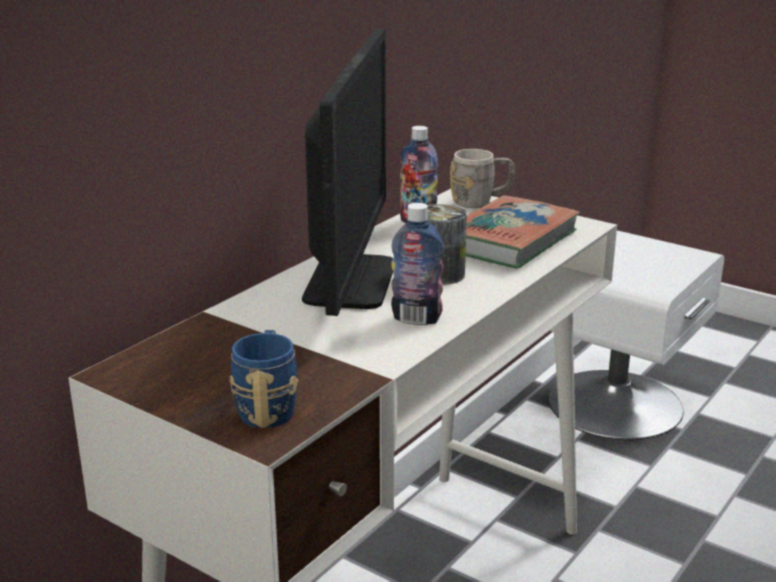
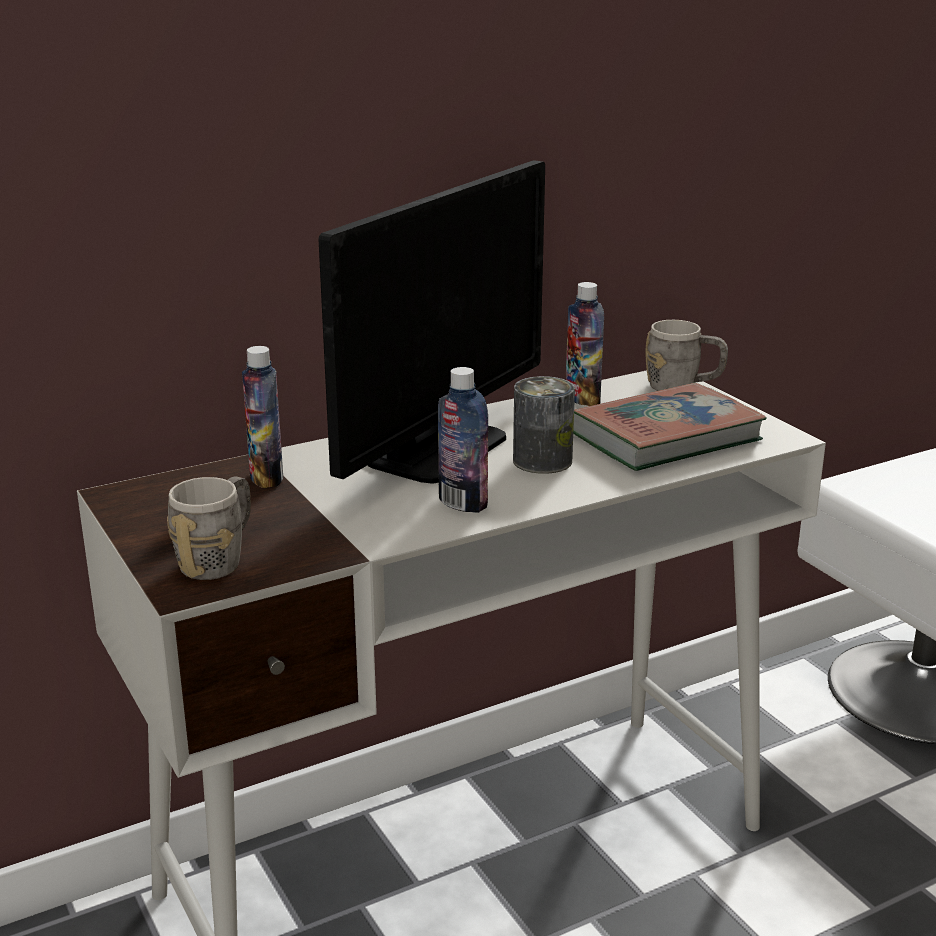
camera: 25 degrees right, 0 degrees up
(233, 331) = (266, 477): none -> bottle
(268, 407) = (219, 559): blue mug -> grey mug

